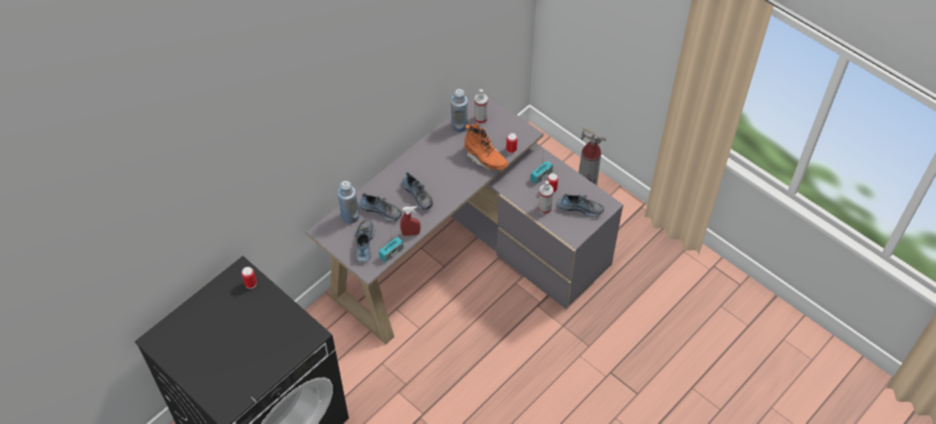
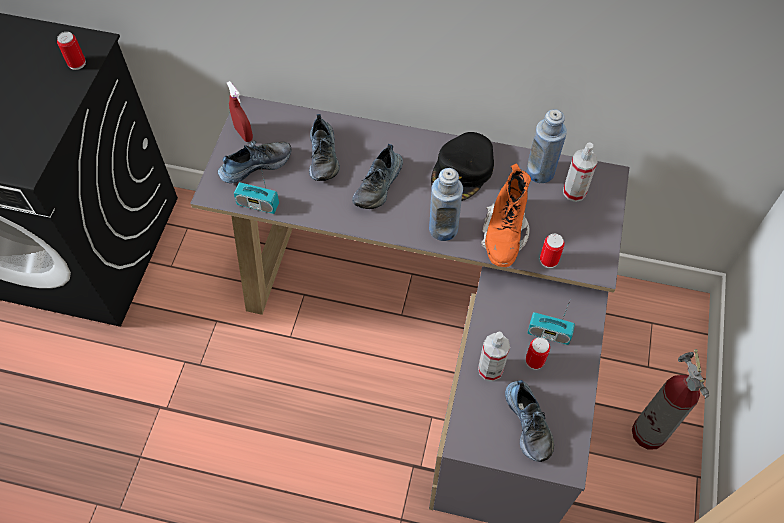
camera: 60 degrees right, 5 degrees up
(350, 216) = (291, 128): blue bottle -> blue bottle (443, 229)
(410, 233) = (306, 210): red spray bottle -> red spray bottle (243, 134)
(435, 156) = (462, 171): none -> black cap

